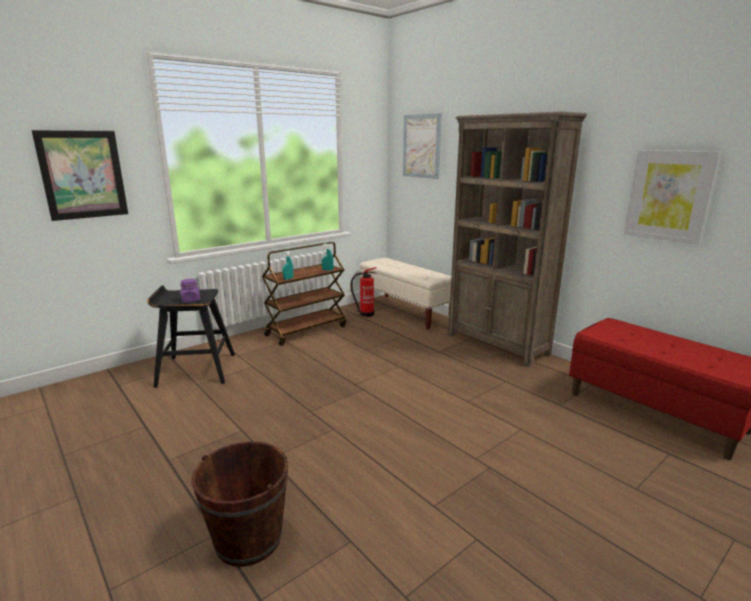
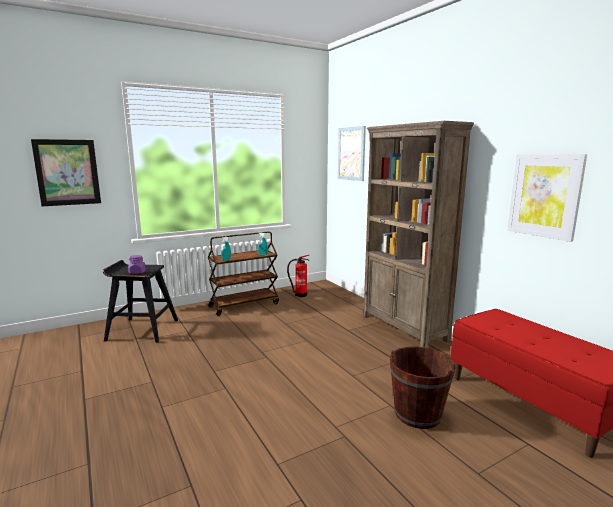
camera: 10 degrees right, 5 degrees down
(248, 539) = (110, 471): brown bucket -> brown bucket (417, 414)
(405, 311) = (335, 295): beige bench -> none

